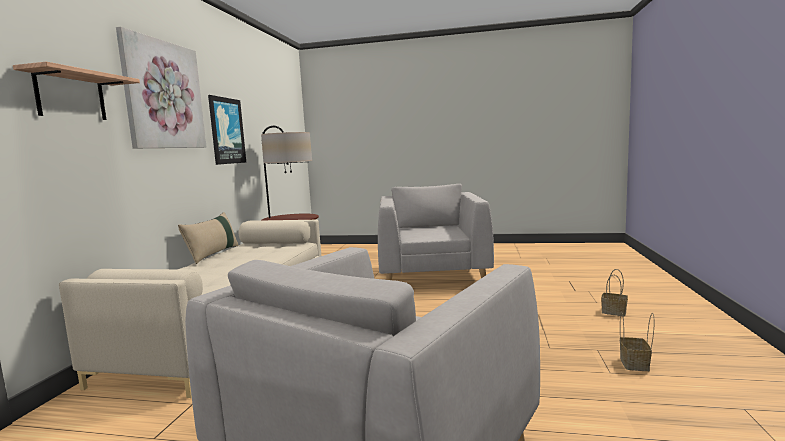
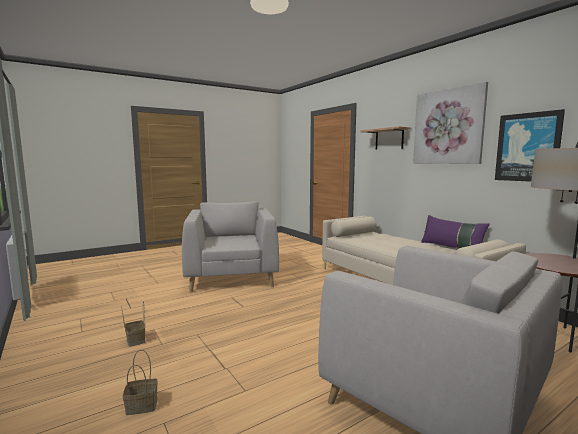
camera: 135 degrees right, 0 degrees up
(213, 254) = (451, 248): beige pillow -> purple pillow

